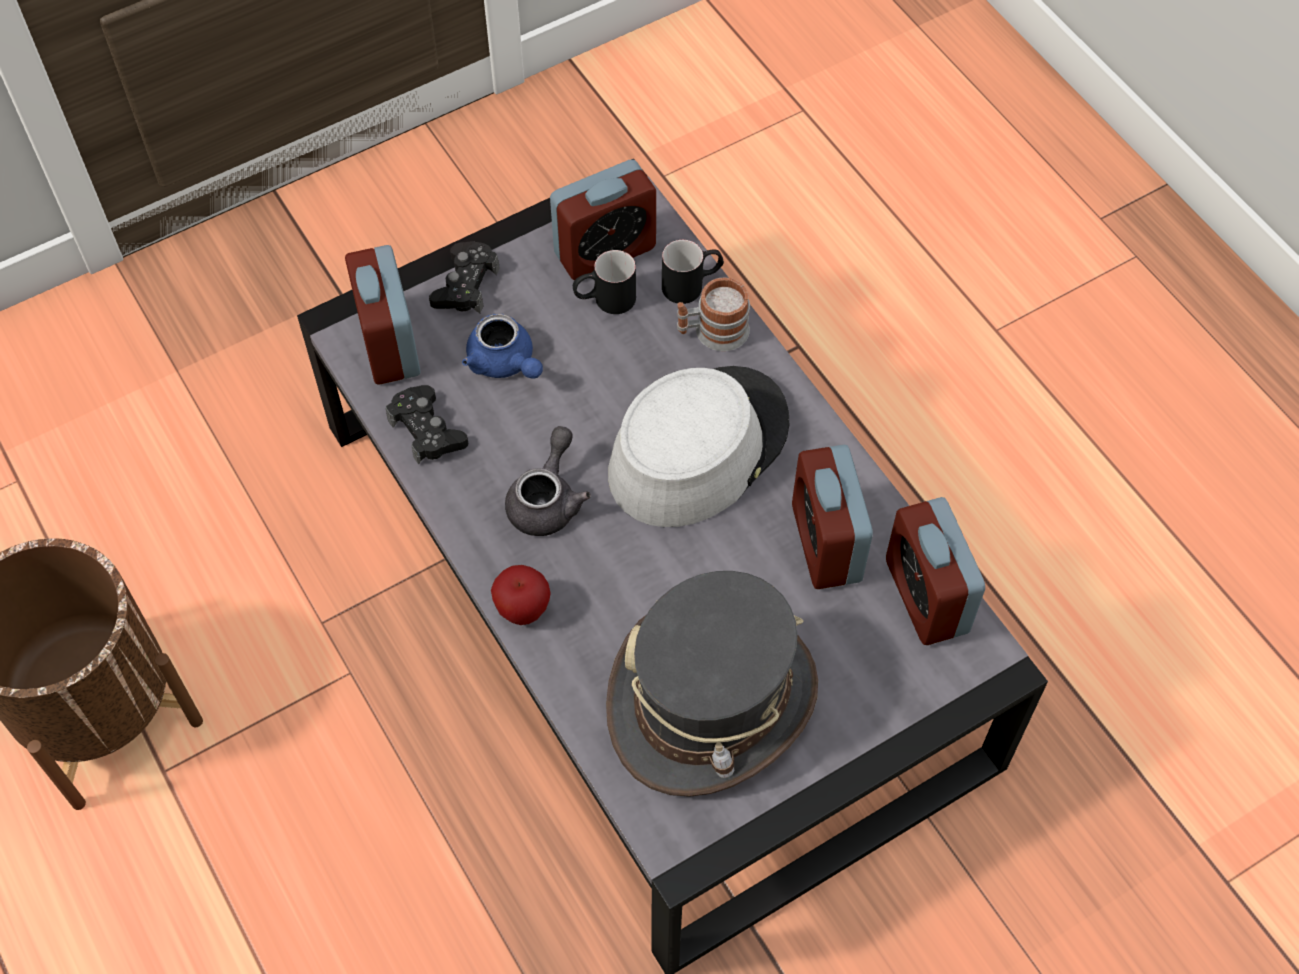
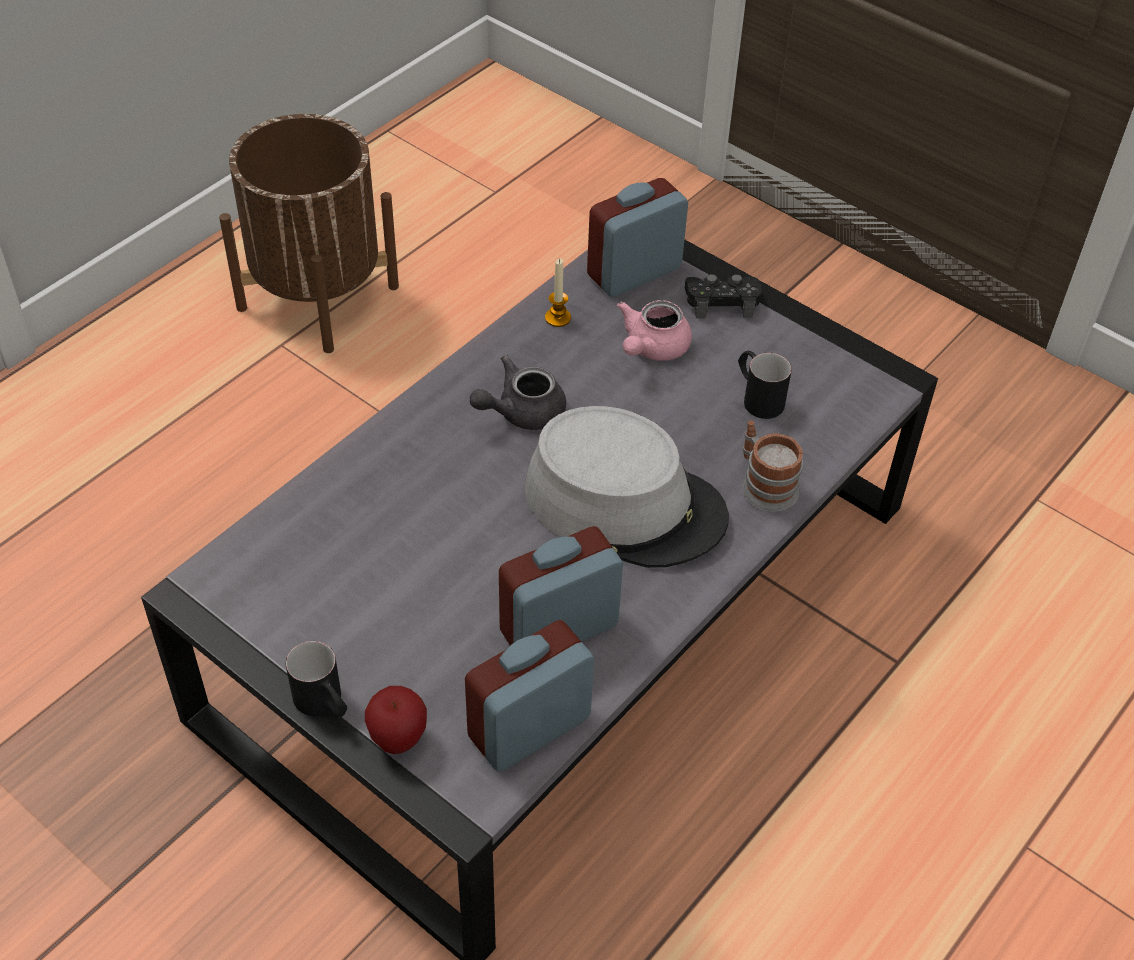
camera: 70 degrees right, 10 degrees down
(427, 430) = (558, 318): black game controller -> candle
(505, 363) = (651, 348): blue teapot -> pink teapot
(523, 610) = (403, 424): apple -> apple (398, 739)
(547, 500) = (521, 412): grey teapot -> grey teapot turned 150 degrees clockwise
(605, 251) = (814, 383): alarm clock -> none
(692, 284) = (811, 455): black mug -> black mug (324, 705)
(712, 701) = (354, 578): grey hat -> none

